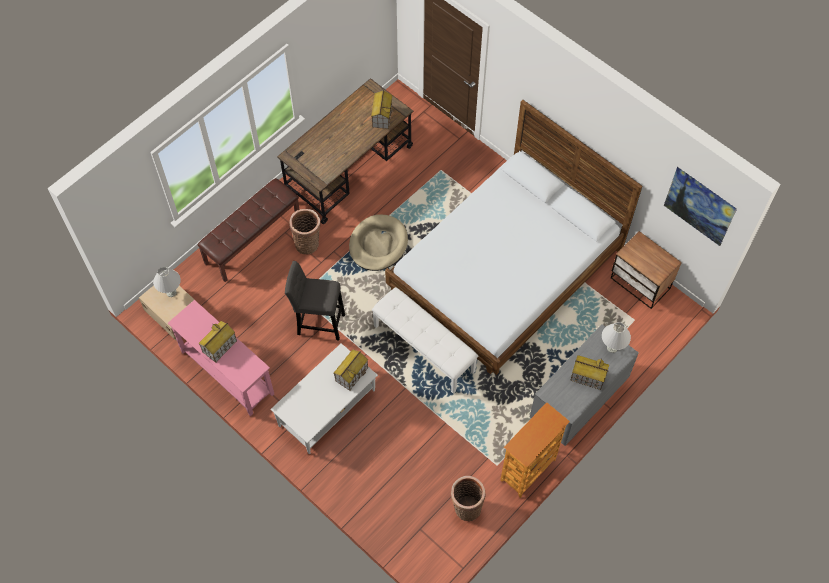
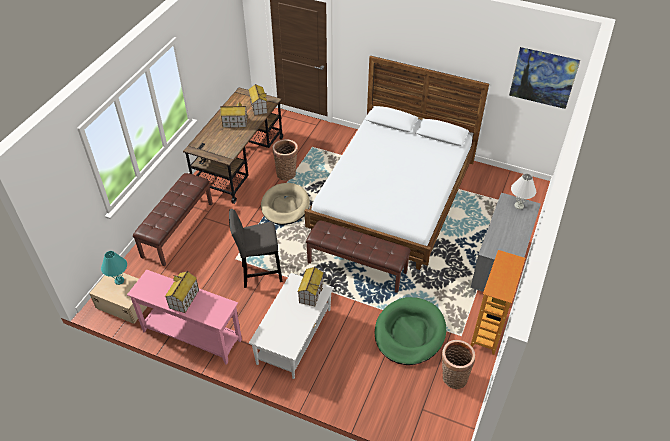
camera: 20 degrees left, 15 degrees down
(171, 292) = (119, 281): white table lamp -> turquoise table lamp
(308, 243) = (226, 220): basket -> basket (286, 173)
(424, 348) = (357, 267): white bench -> brown bench
(445, 444) = (409, 333): none -> green dog bed
(587, 377) = (512, 230): toy house -> toy house (235, 123)
(640, 284) = (498, 179): nightstand -> none

